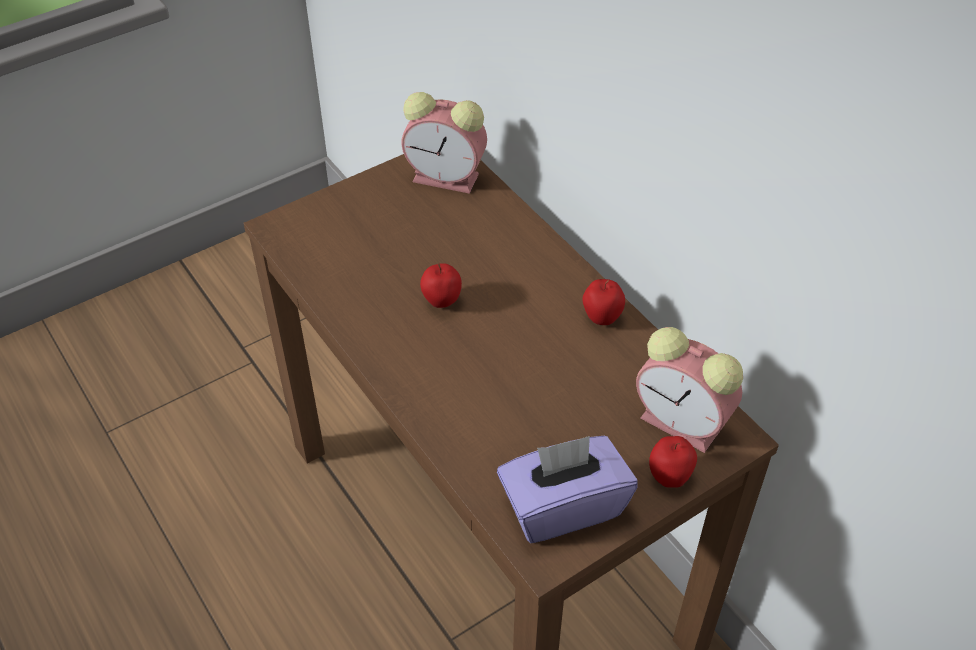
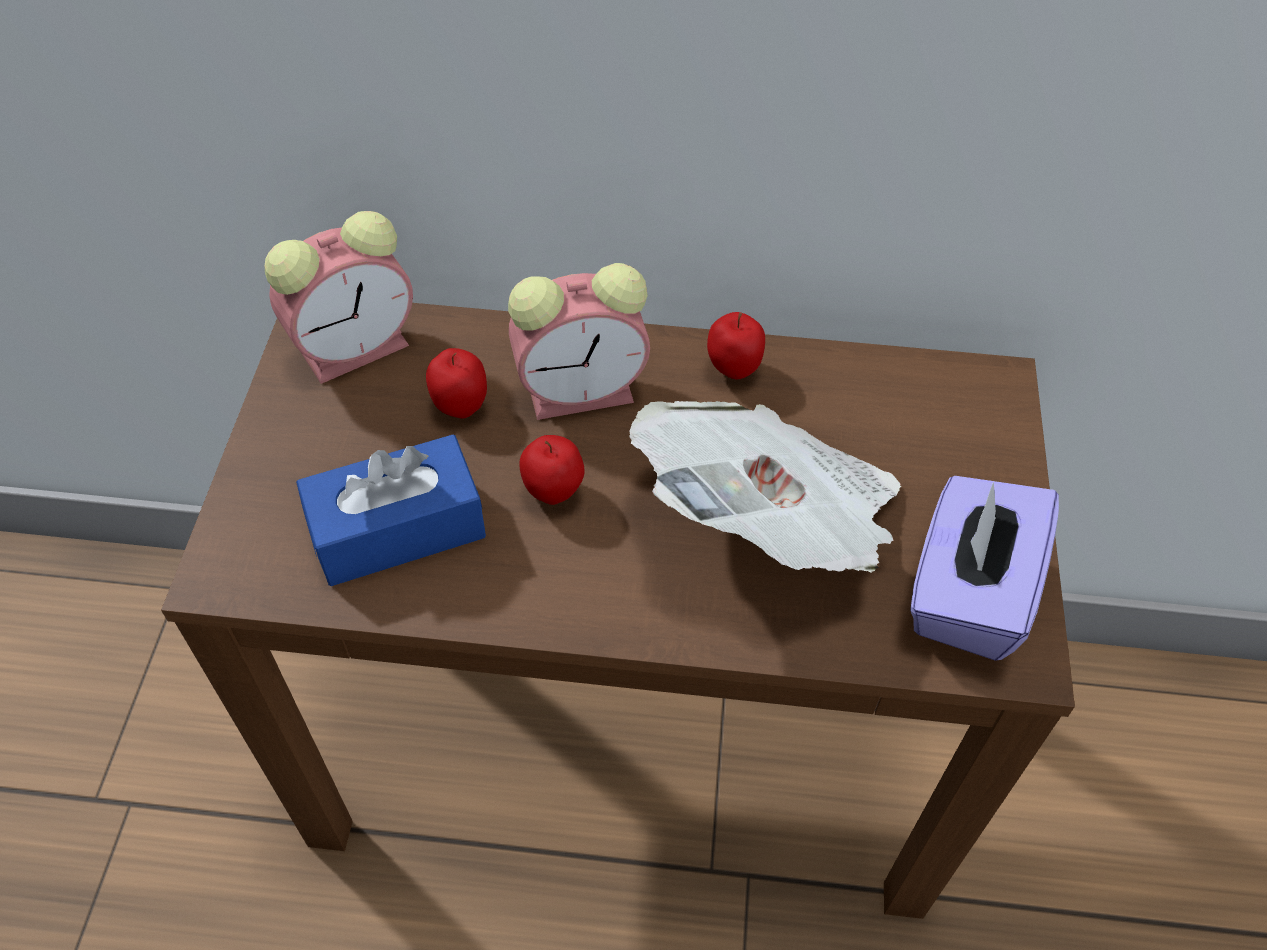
camera: 50 degrees left, 5 degrees up
(361, 264) = (398, 529): none -> blue tissue box
(518, 395) = (771, 521): none -> newspaper
(669, 477) = (1004, 473): apple -> apple (460, 407)
(684, 424) = (944, 408): alarm clock -> alarm clock (584, 390)

